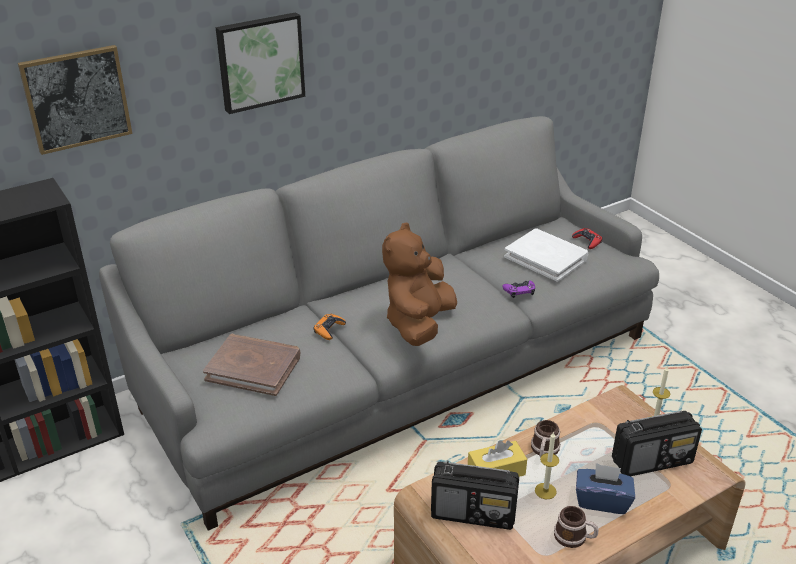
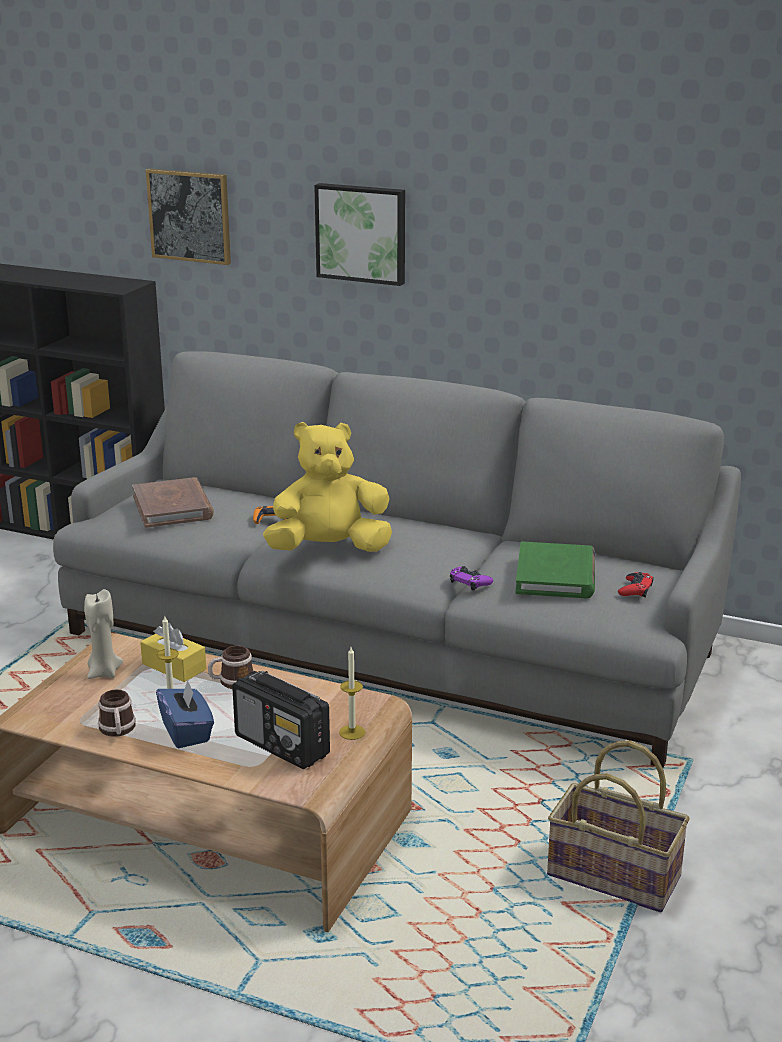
camera: 55 degrees right, 10 degrees down
(418, 324) = (329, 549): brown plush toy -> yellow plush toy
(474, 513) = (103, 672): radio -> beige candle
(546, 258) = (556, 575): white book -> green book
(730, 405) = (615, 875): none -> basket

